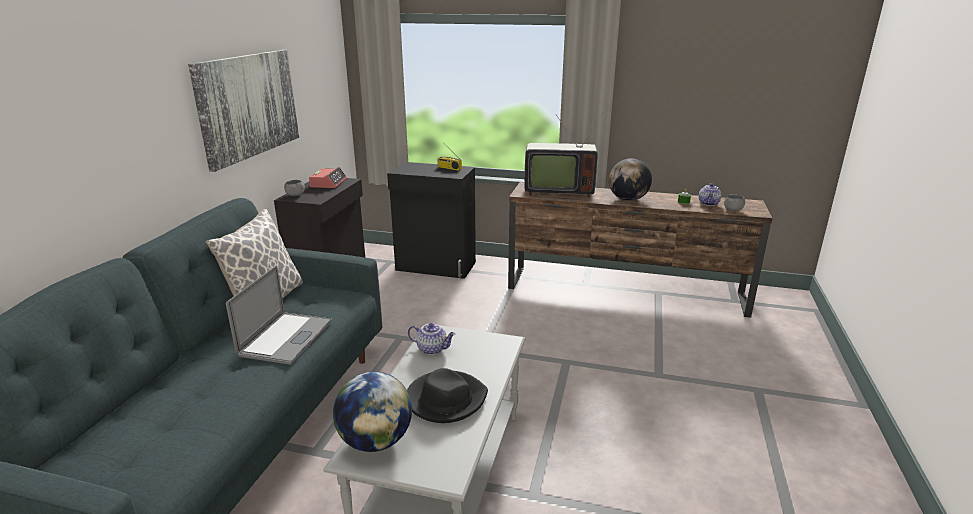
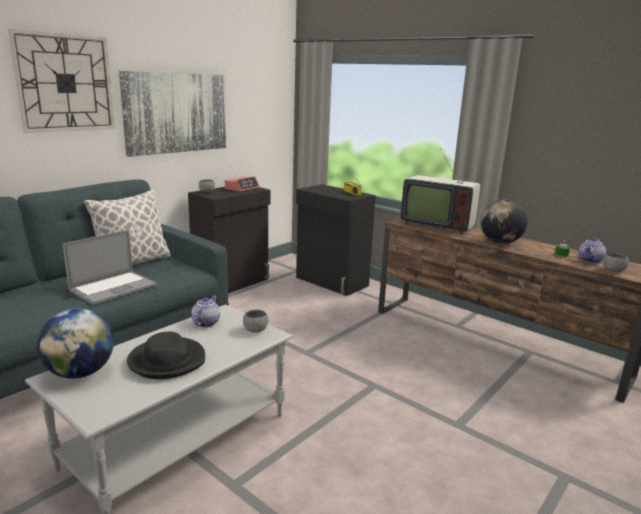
camera: 25 degrees right, 5 degrees down
(136, 92) = (65, 83): none -> wall clock
(432, 349) = (205, 323): teapot -> teapot turned 120 degrees counterclockwise
(488, 342) = (255, 330): none -> grey bowl

